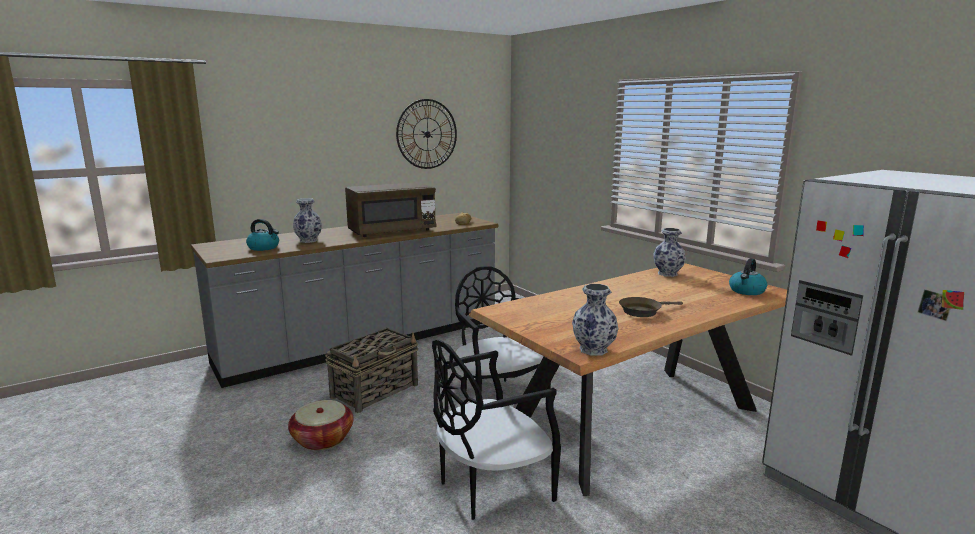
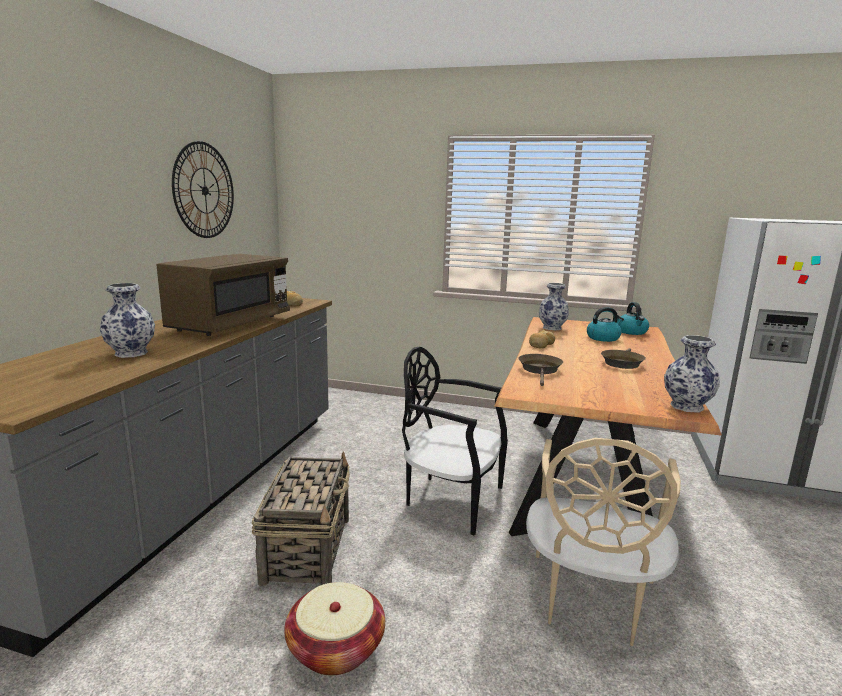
camera: 40 degrees left, 0 degrees up
(264, 248) = (75, 376): kettle -> kettle (603, 338)
(490, 487) = (590, 599): black chair -> beige chair
(552, 301) = (540, 370): none -> brown frying pan
(612, 284) = (541, 344): none -> bread

